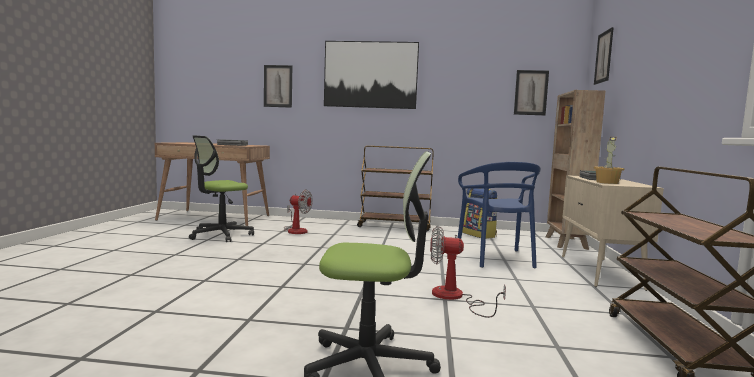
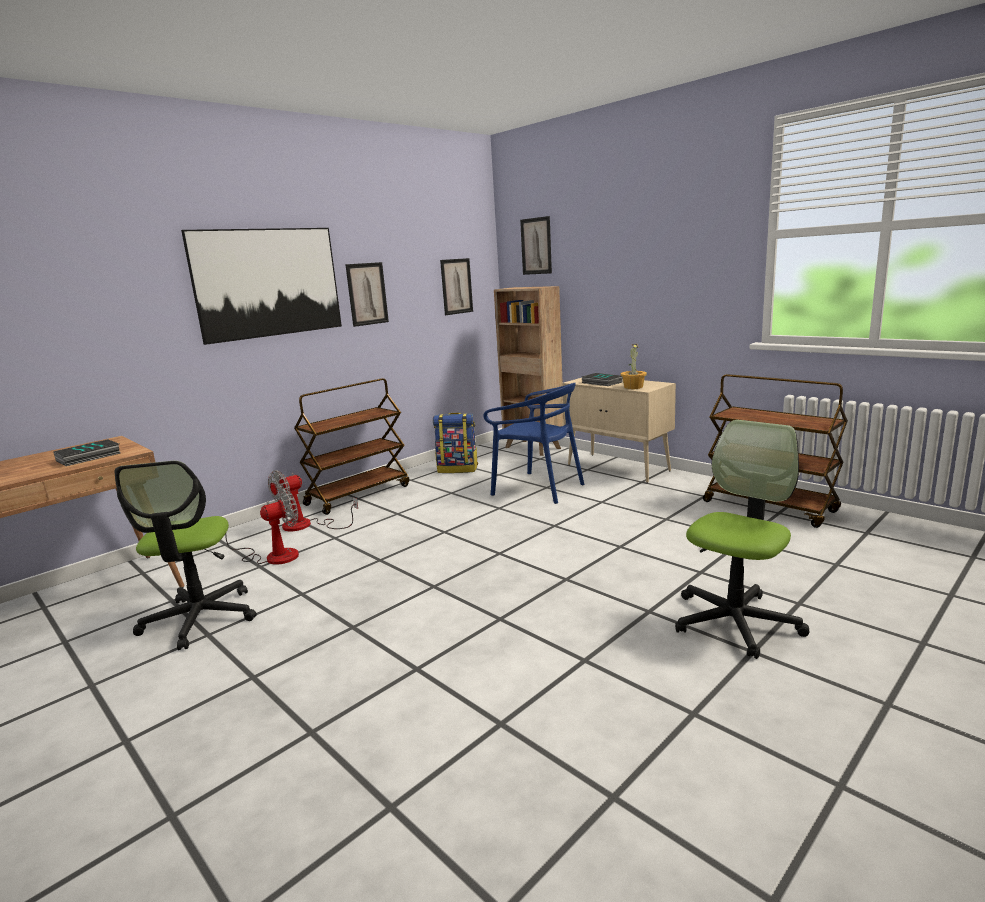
camera: 50 degrees left, 10 degrees up
(278, 86) = (104, 321): picture -> picture (367, 294)
(455, 298) = (621, 541): fan -> fan (307, 525)

